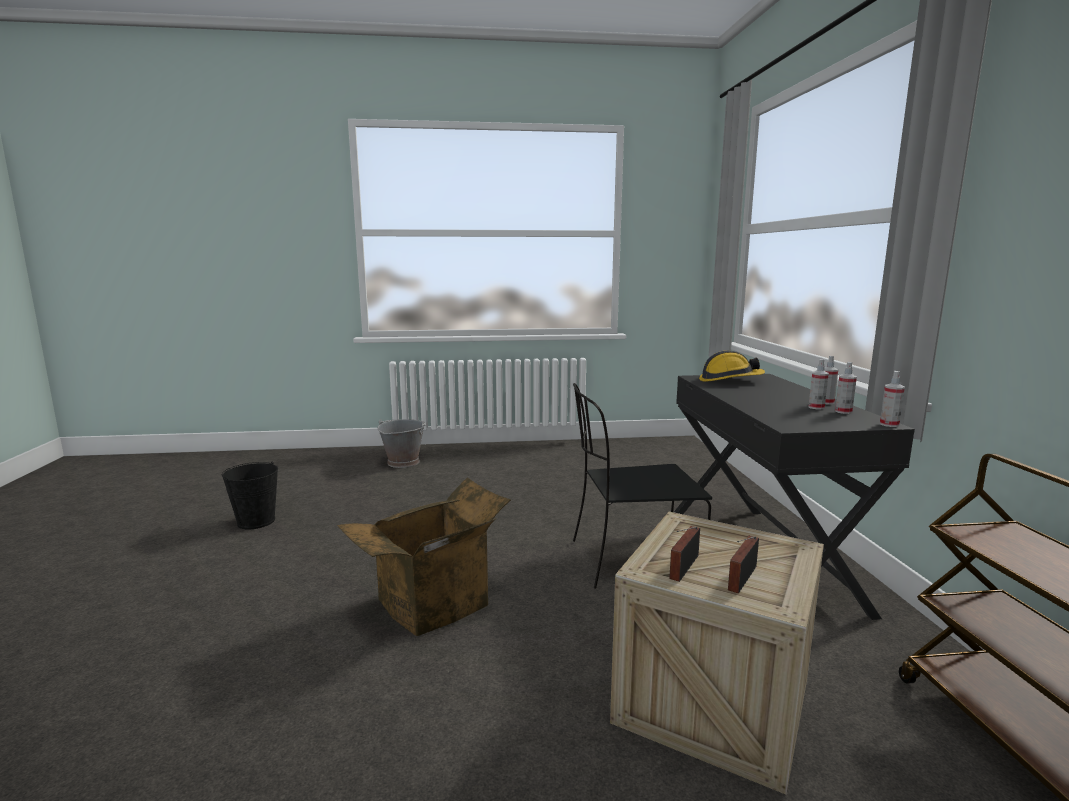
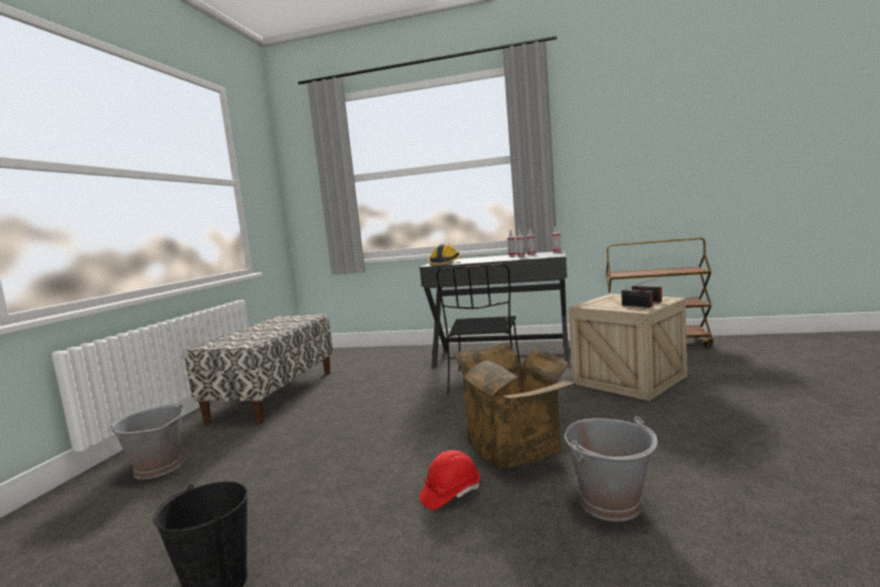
camera: 70 degrees left, 5 degrees down
(297, 677) = (611, 503): none -> grey bucket
(340, 580) = (450, 493): none -> red hard hat
(548, 458) = (274, 394): none -> bench

